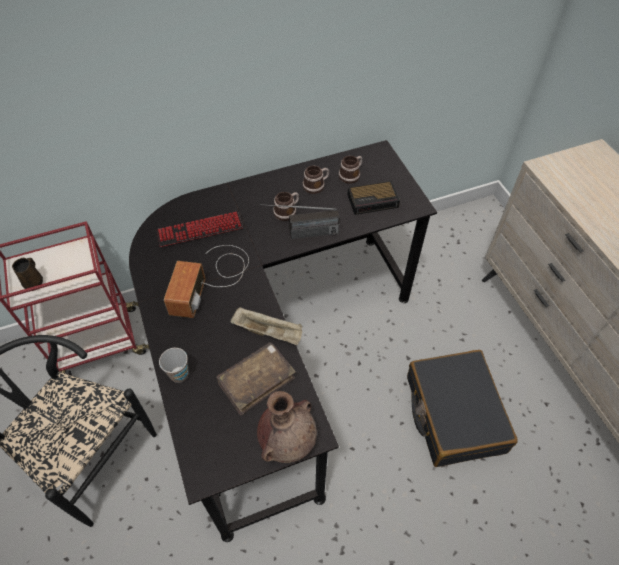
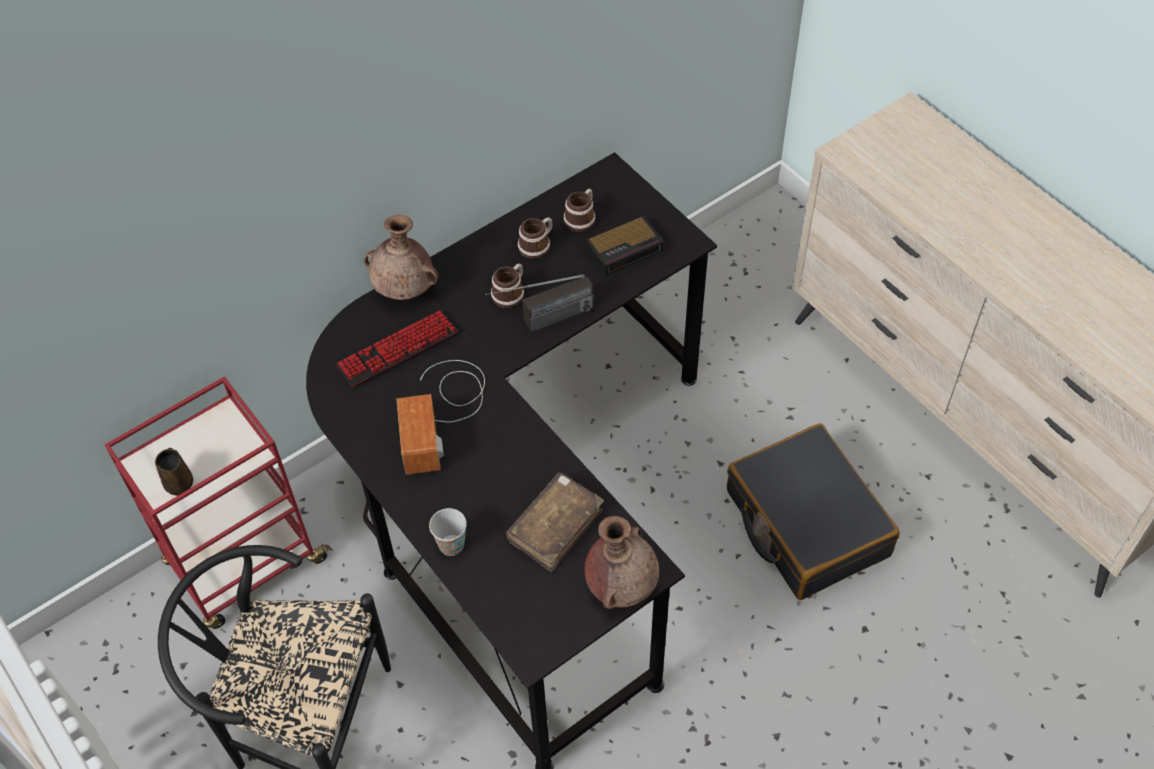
camera: 15 degrees left, 0 degrees up
(221, 194) = (405, 290): none -> brown vase
(269, 332) = (548, 462): beige tray -> none

